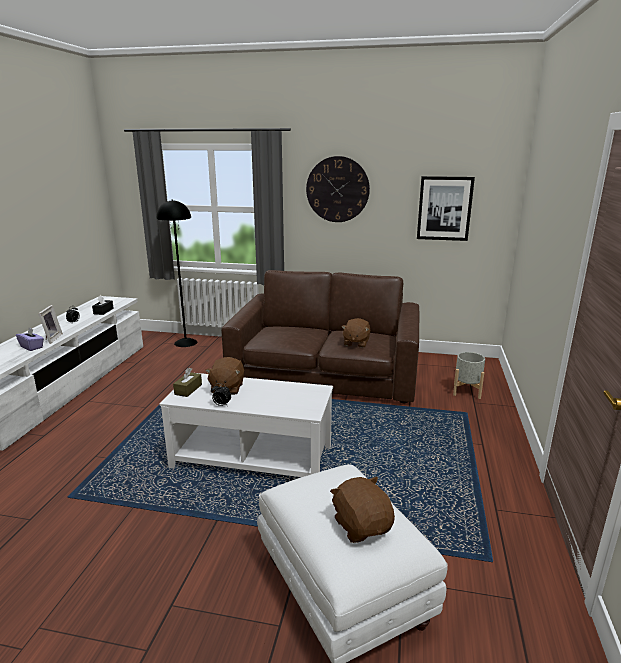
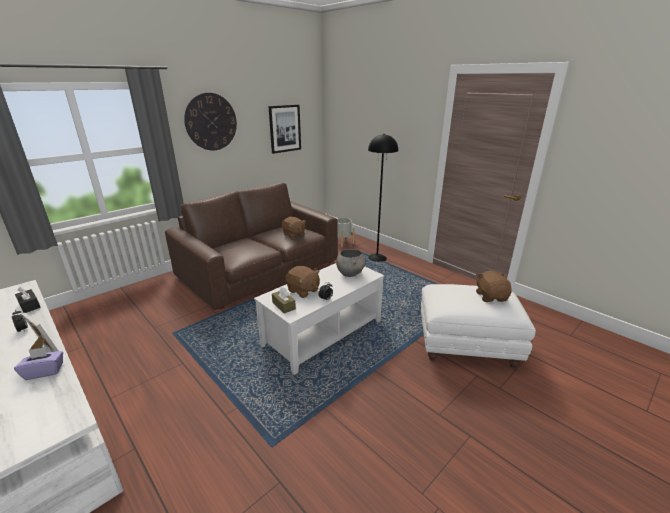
camera: 55 degrees left, 5 degrees up
(186, 342) = (97, 306): black floor lamp -> black floor lamp (377, 258)
(296, 399) = (350, 273): none -> grey bowl
(362, 526) = (491, 297): brown plush toy -> brown plush toy turned 75 degrees clockwise

